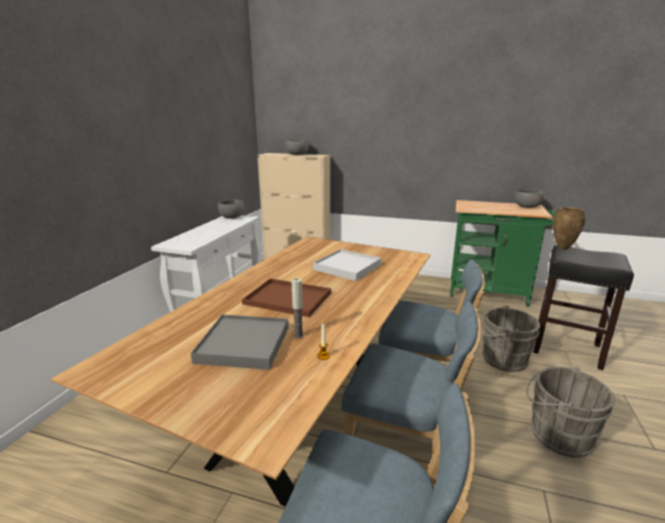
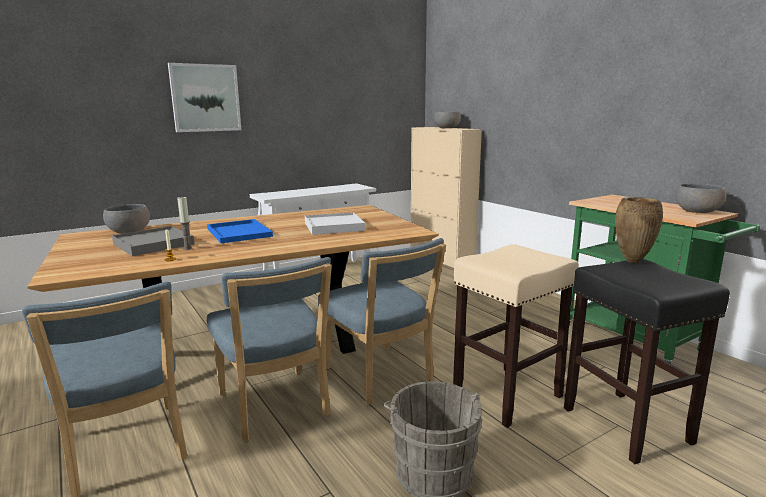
camera: 40 degrees right, 5 degrees down
(90, 138) = (205, 98): none -> picture
(232, 217) = (353, 185): grey bowl -> grey bowl (129, 231)
(289, 298) = (240, 233): brown tray -> blue tray
(501, 359) = (506, 396): grey bucket -> beige stool

